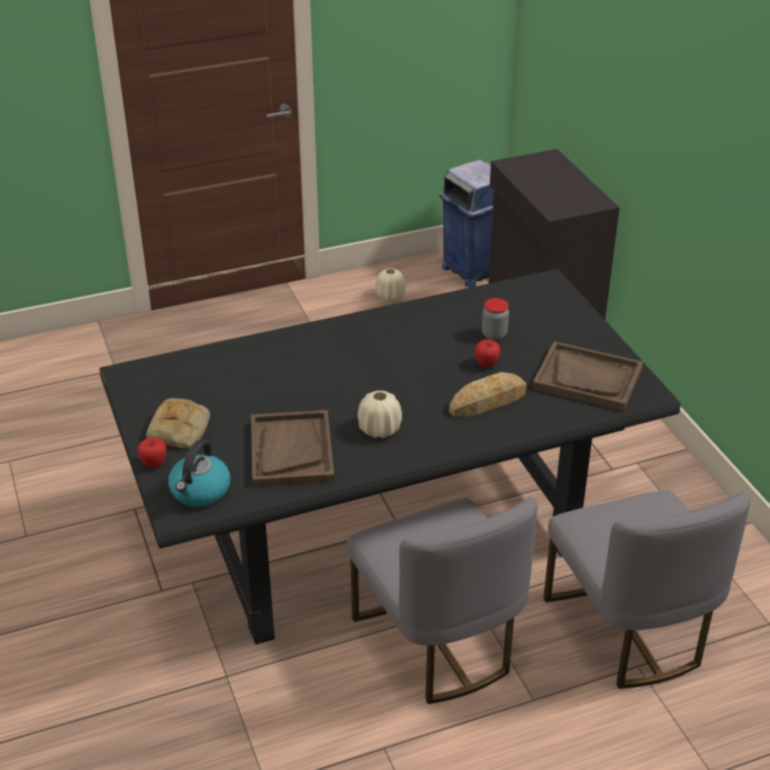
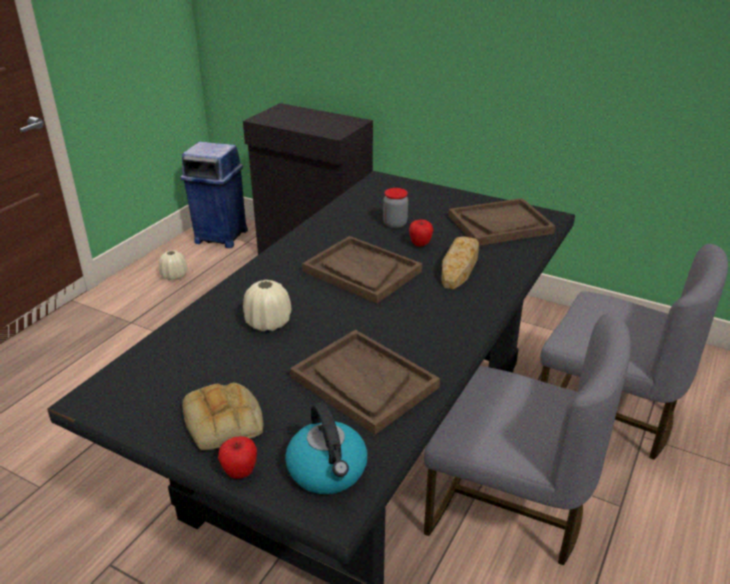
camera: 40 degrees left, 5 degrees down
(379, 429) = (412, 325): beige vase -> beige vase (268, 323)
(405, 366) = (361, 271): none -> brown tray

